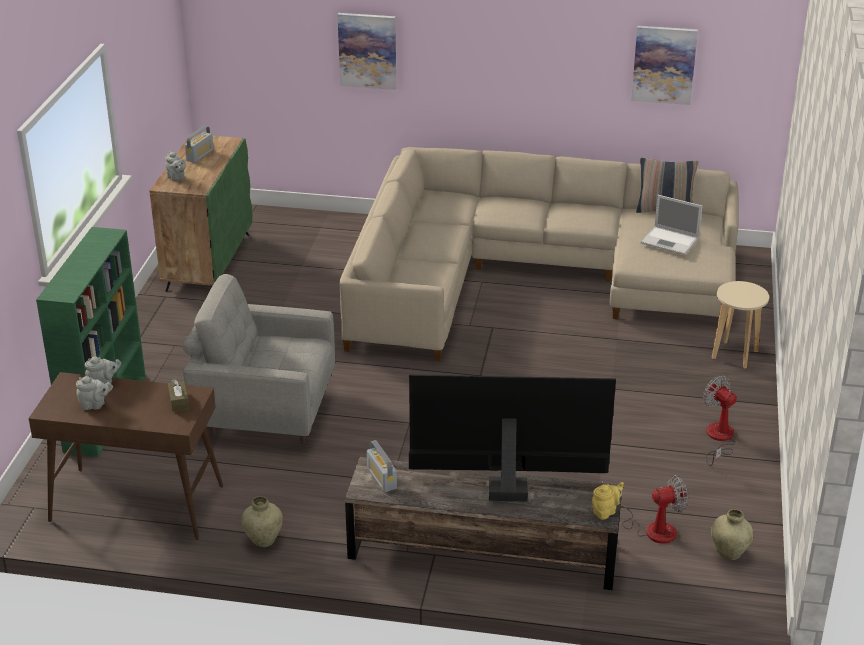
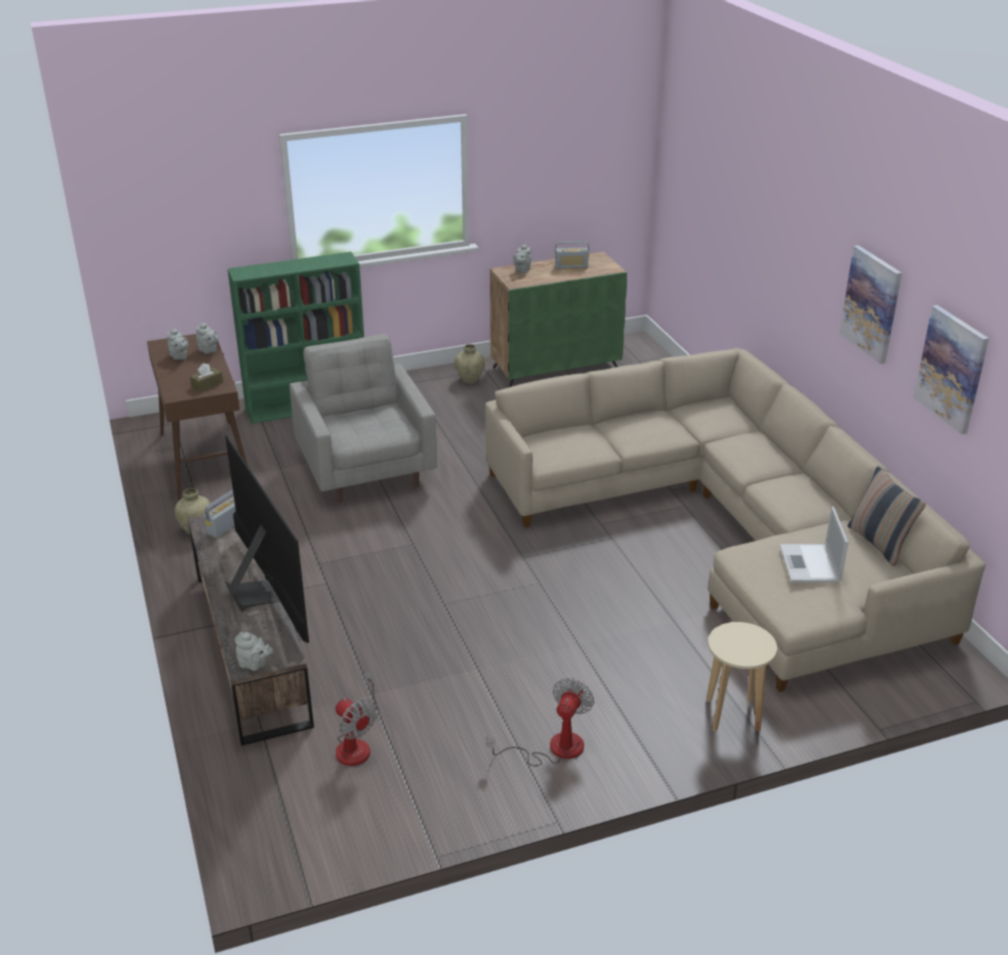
camera: 60 degrees right, 0 degrees up
(367, 50) = (748, 233): picture -> picture (871, 304)
(605, 511) = (254, 664): yellow teapot -> grey teapot
(729, 553) = (351, 813): beige vase -> beige vase (470, 380)

